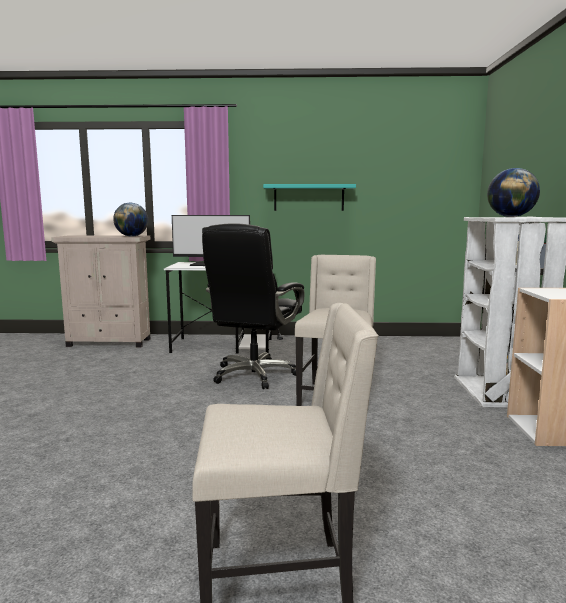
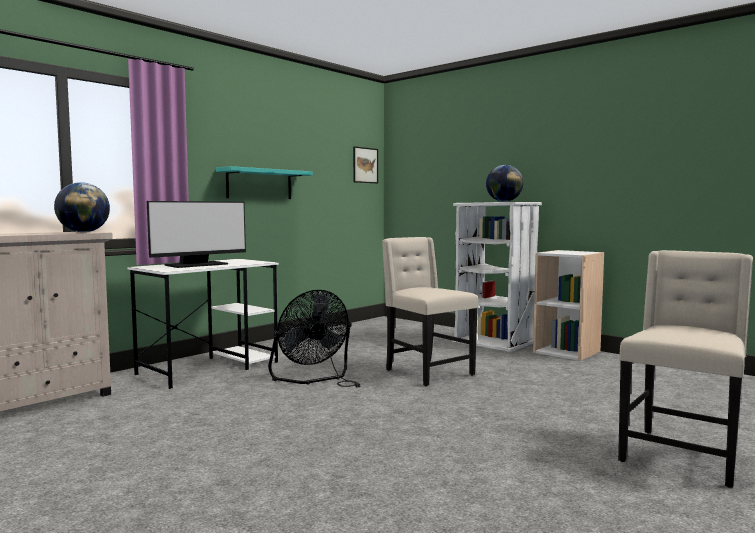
camera: 50 degrees left, 5 degrees down
(255, 374) = (320, 378): black office chair -> black fan
(449, 172) = (365, 165): none -> picture

